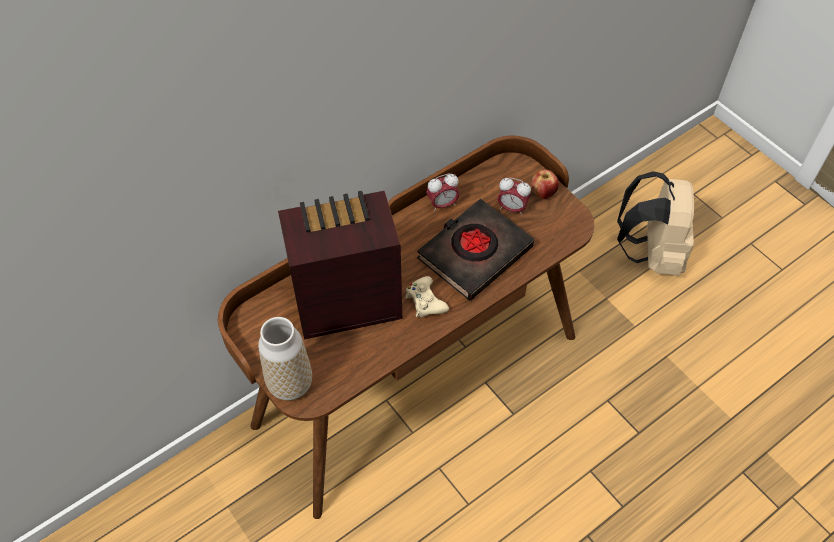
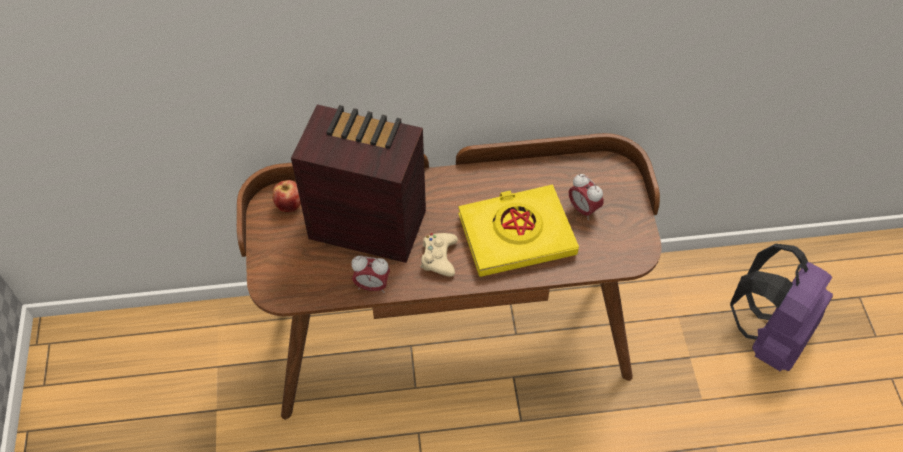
camera: 30 degrees right, 0 degrees up
(290, 384) = (270, 272): vase -> none
(442, 204) = (518, 175): alarm clock -> alarm clock (372, 286)
(474, 253) = (516, 235): black book -> yellow book
(543, 193) = (625, 208): apple -> apple (289, 205)
(651, 253) = (769, 335): beige backpack -> purple backpack

